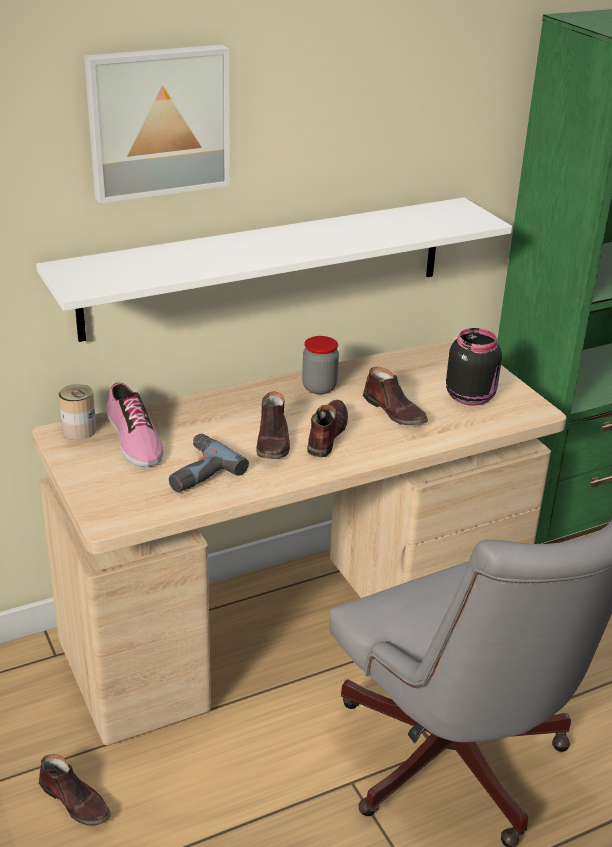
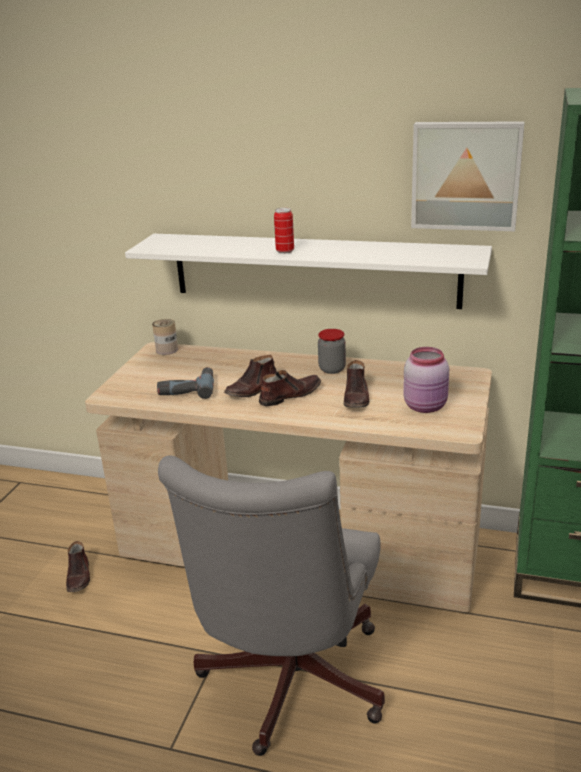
camera: 45 degrees right, 5 degrees down
(133, 439) = (184, 362): shoe -> none
(158, 121) = (227, 148): picture -> picture (466, 175)
(275, 251) = (285, 251): none -> can
(471, 397) = (426, 406): black jar -> pink jar

